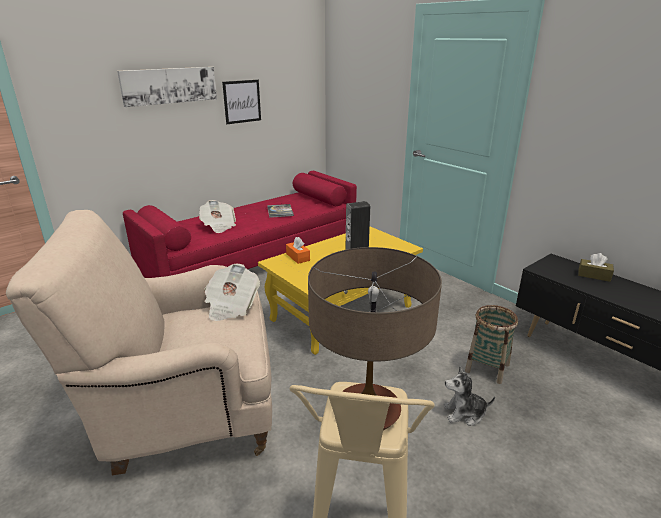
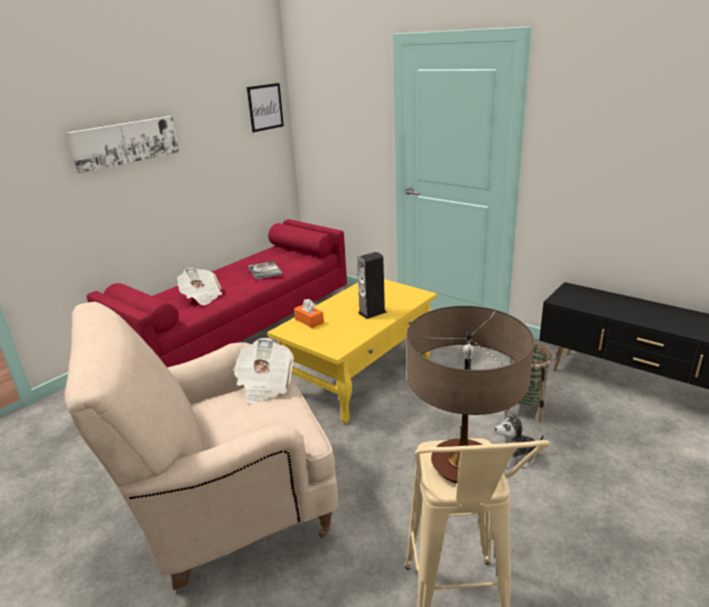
camera: 10 degrees left, 0 degrees up
(242, 101) = (205, 151): picture -> picture (265, 107)
(594, 275) = (611, 299): brown tissue box -> none

